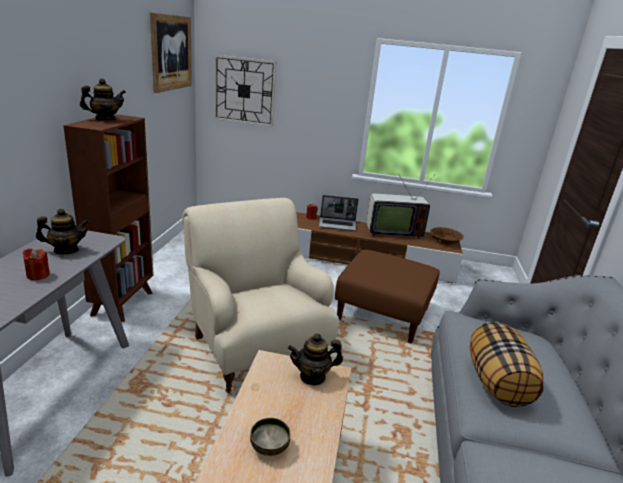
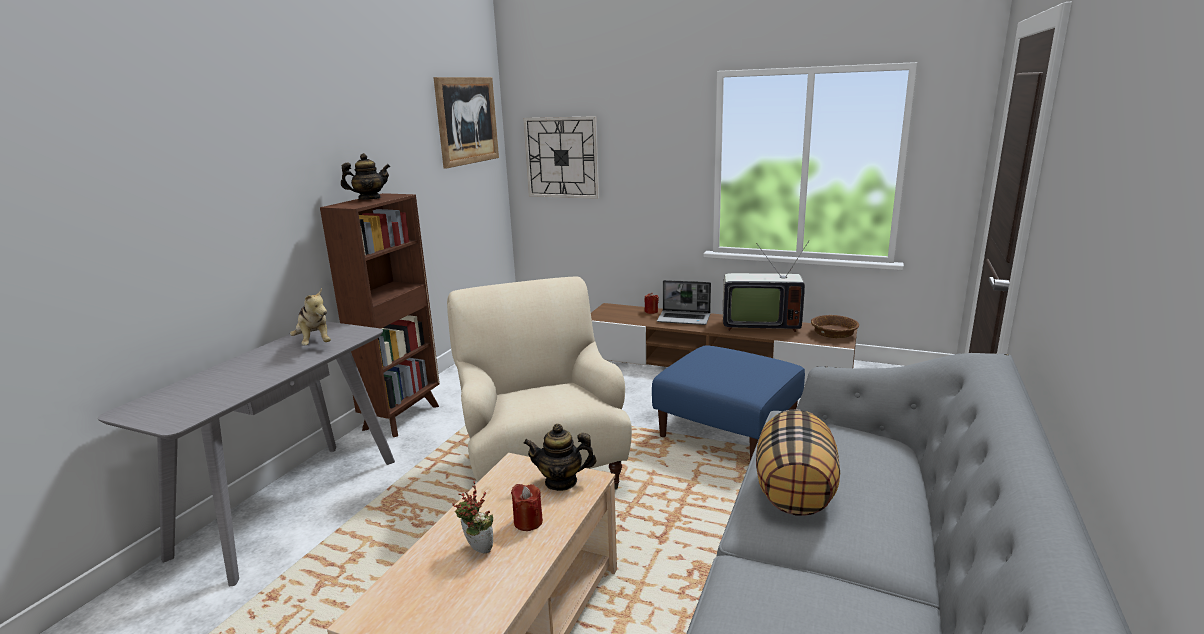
camera: 15 degrees right, 5 degrees down
(38, 275) = (275, 366): red candle -> red candle (528, 522)
(66, 250) = (314, 343): teapot -> plush toy
(270, 447) = (476, 550): bowl -> potted plant
(384, 314) = (728, 431): brown ottoman -> blue ottoman

